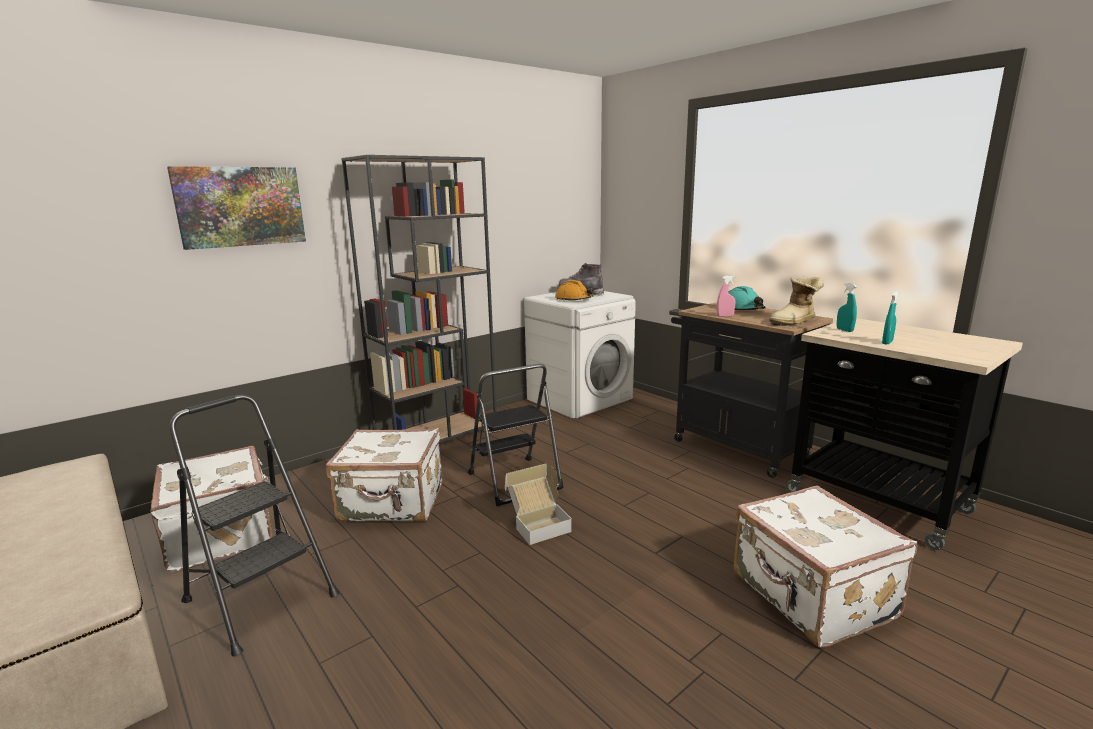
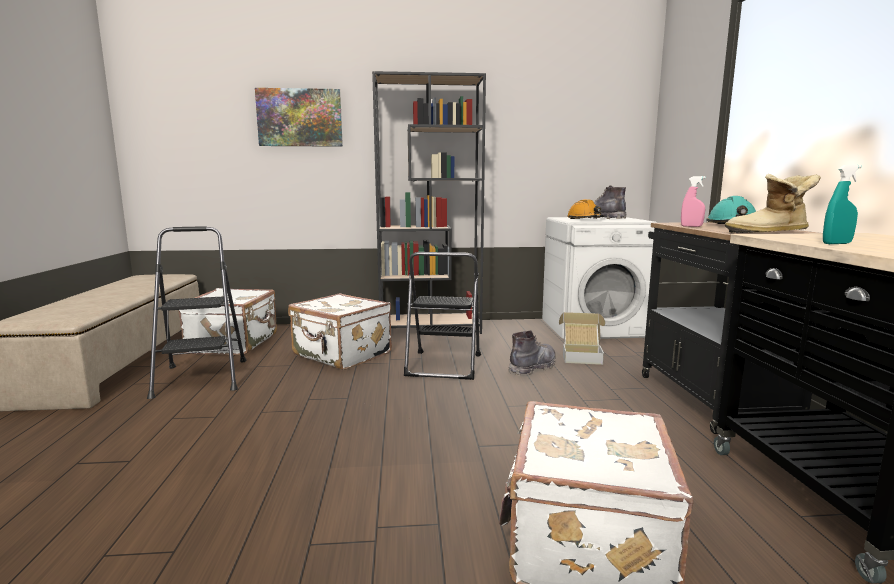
camera: 35 degrees right, 5 degrees down
(538, 524) = (415, 395): cardboard box -> cardboard box (581, 356)
(591, 458) = (533, 367): none -> grey boot
(844, 330) = (808, 236): turquoise spray bottle -> none

